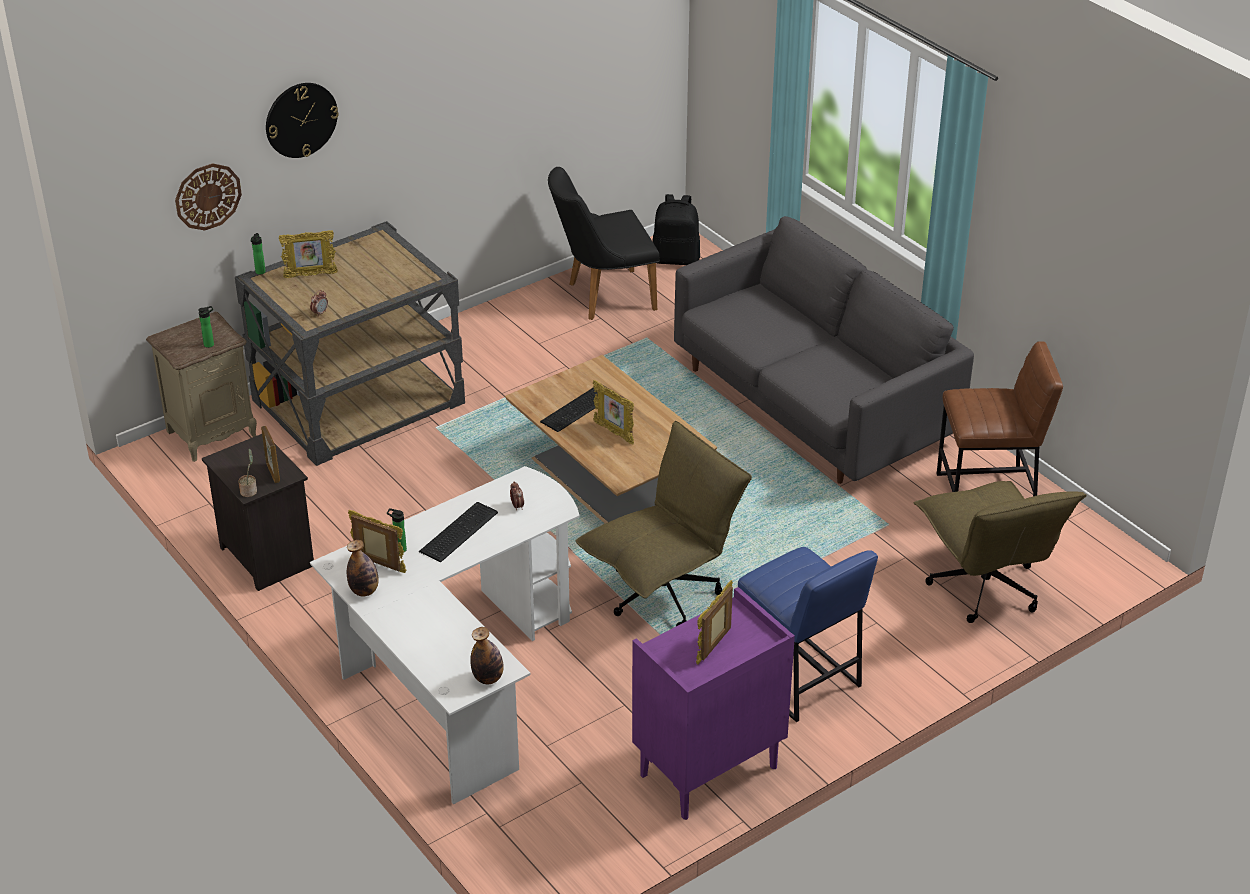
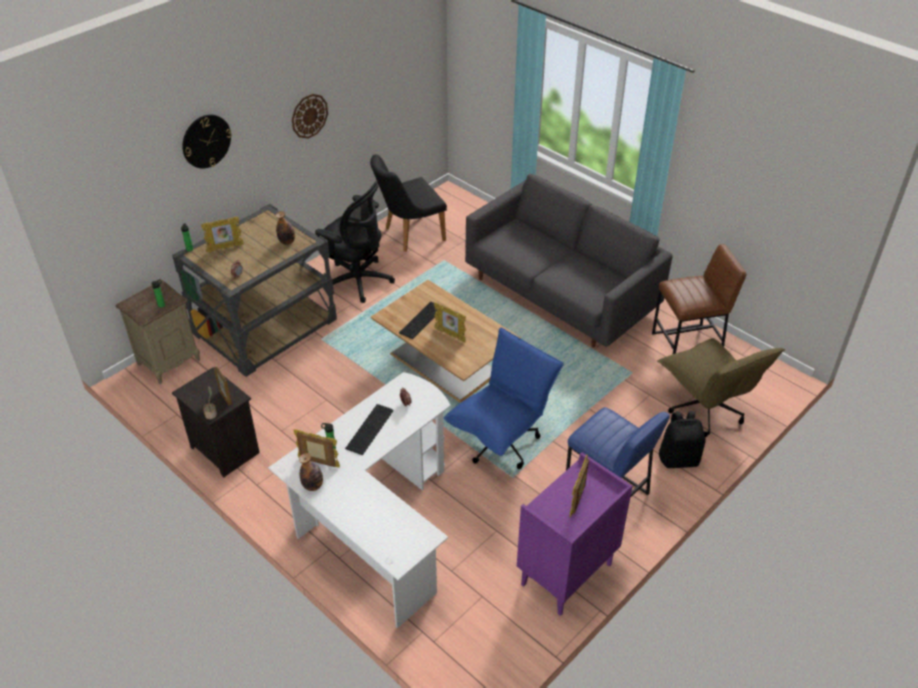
camera: 10 degrees left, 5 degrees up
(208, 196) = (147, 202): wall clock -> wall clock (309, 116)
(488, 678) = (419, 545): bottle -> bottle (287, 242)
(504, 352) = (354, 280): none -> black office chair
(661, 594) = (500, 443): beige office chair -> blue office chair
(676, 258) = (449, 204): black backpack -> black backpack (679, 458)

